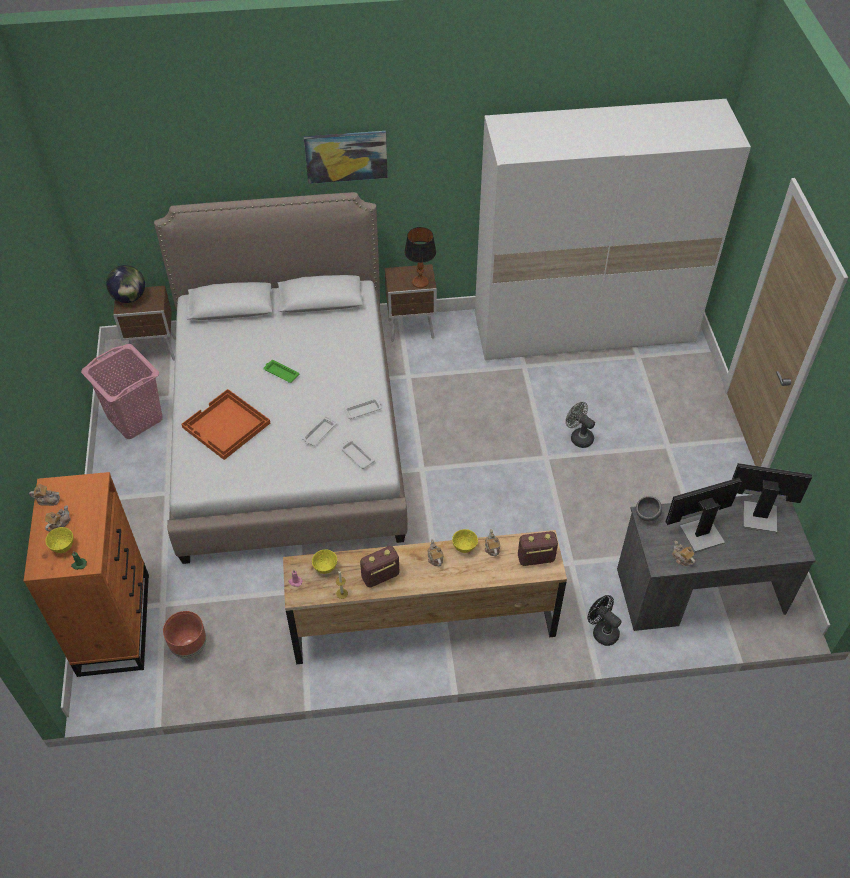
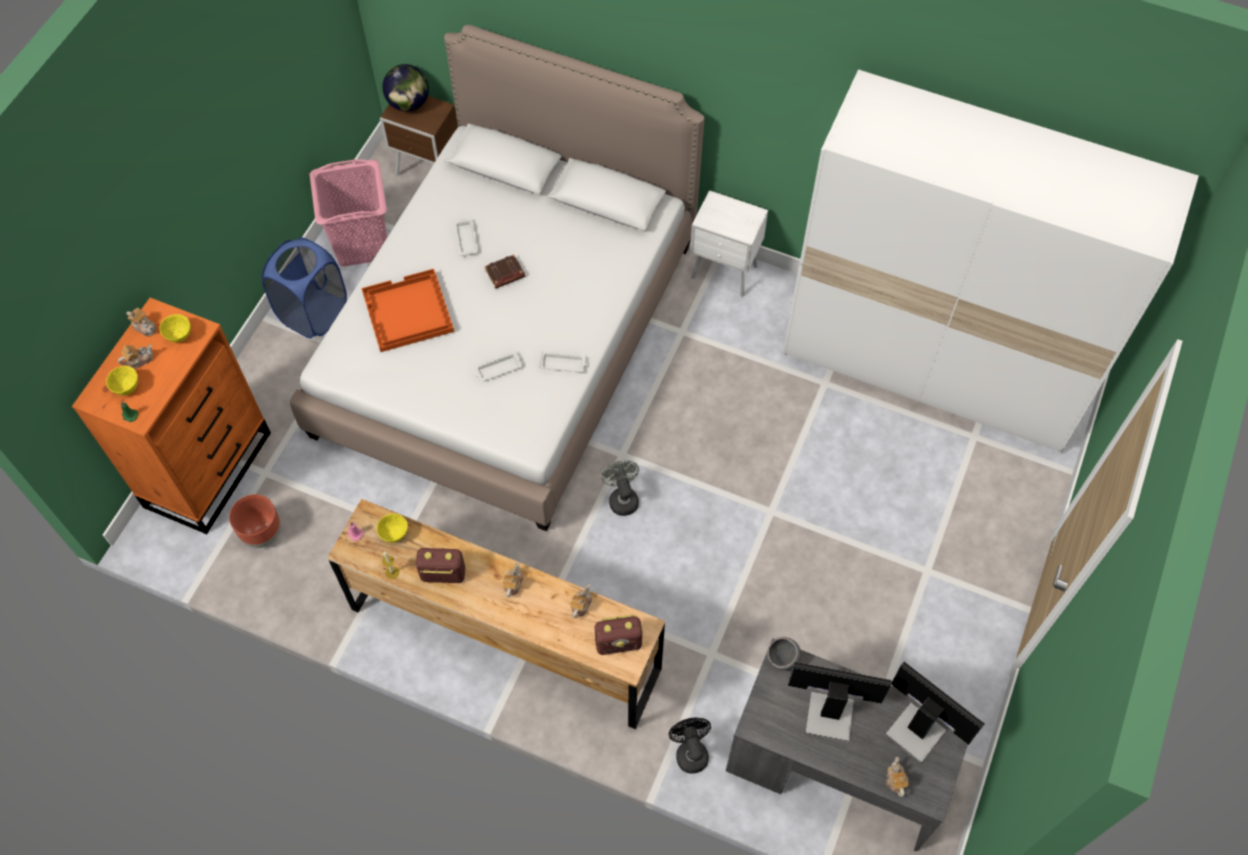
camera: 30 degrees right, 10 degrees up
(128, 480) = (314, 313): none -> blue laundry basket
(281, 373) = (504, 274): green tray -> brown book
(346, 156) = (680, 48): picture -> none
(356, 455) = (520, 415): white tray -> white tray (466, 238)
(412, 330) = (725, 274): brown nightstand -> white nightstand
(420, 282) = (738, 228): table lamp -> none
(464, 547) = (552, 588): yellow bowl -> yellow bowl (180, 336)
(535, 558) = (619, 643): radio -> radio turned 150 degrees clockwise
(578, 437) = (827, 505): grey fan -> grey fan (622, 498)
(681, 558) = (784, 732): teapot -> teapot (895, 780)

